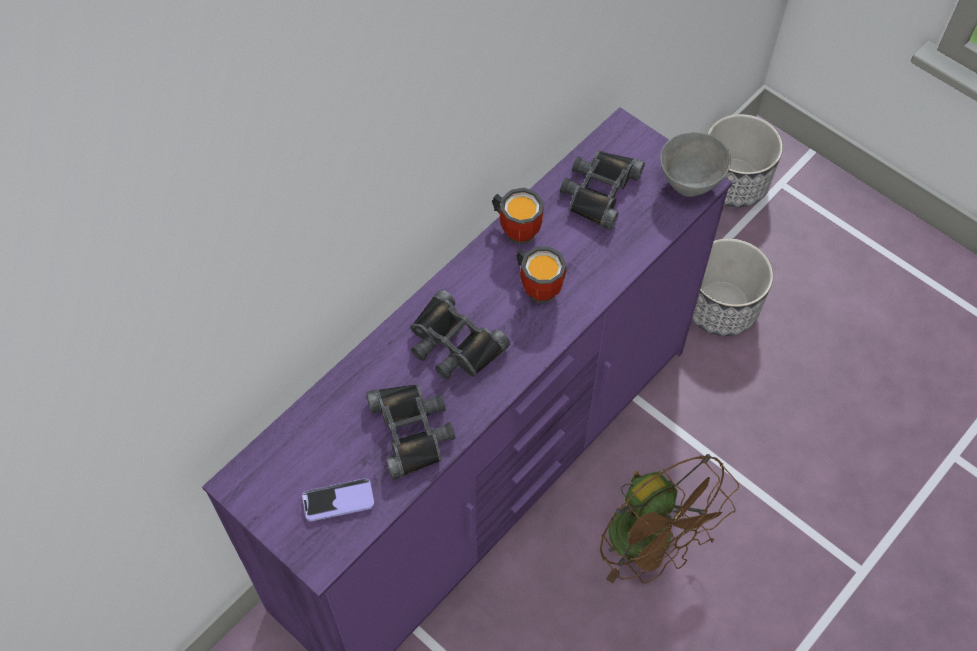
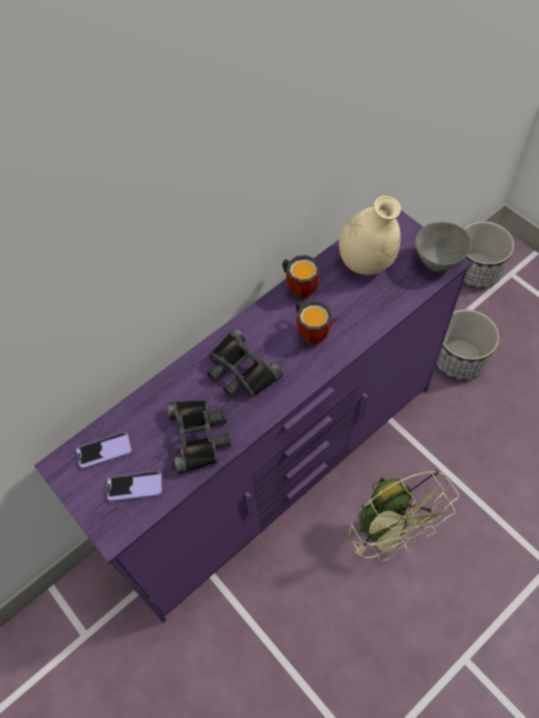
camera: 10 degrees right, 0 degrees up
(291, 460) = (104, 451): none -> phone
(599, 191) = (366, 263): black binoculars -> beige vase
(651, 544) = (391, 529): brown fan -> green fan

